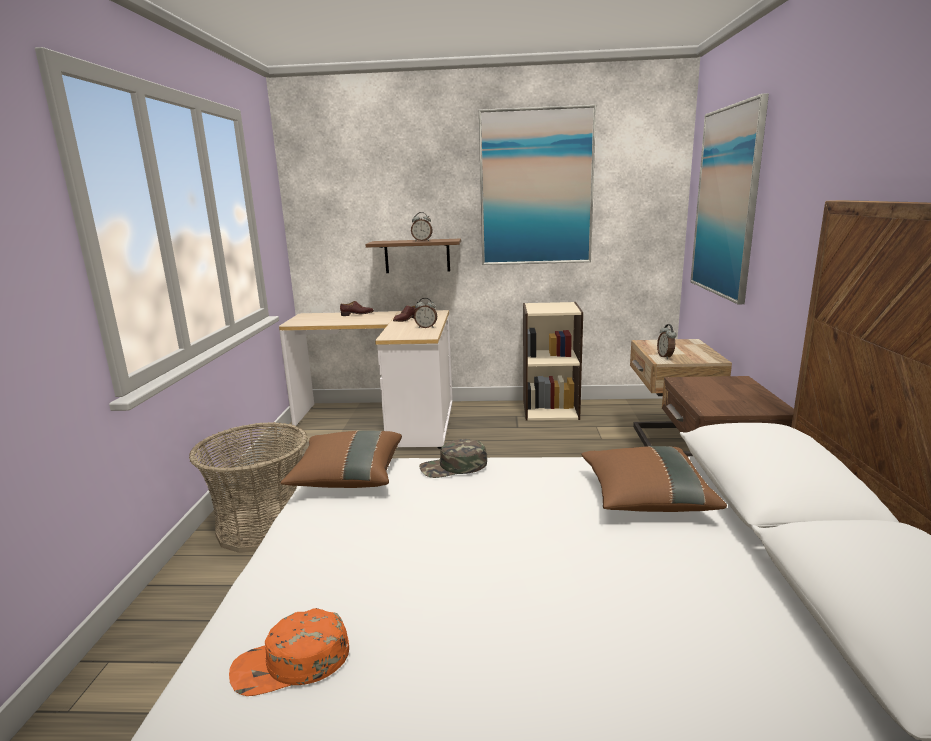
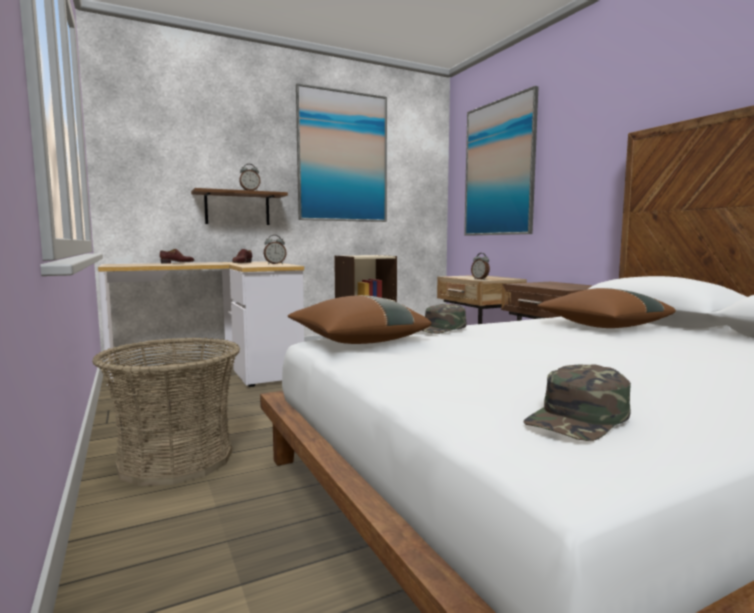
camera: 30 degrees left, 10 degrees down
(291, 663) = (579, 418): orange cap -> green cap

